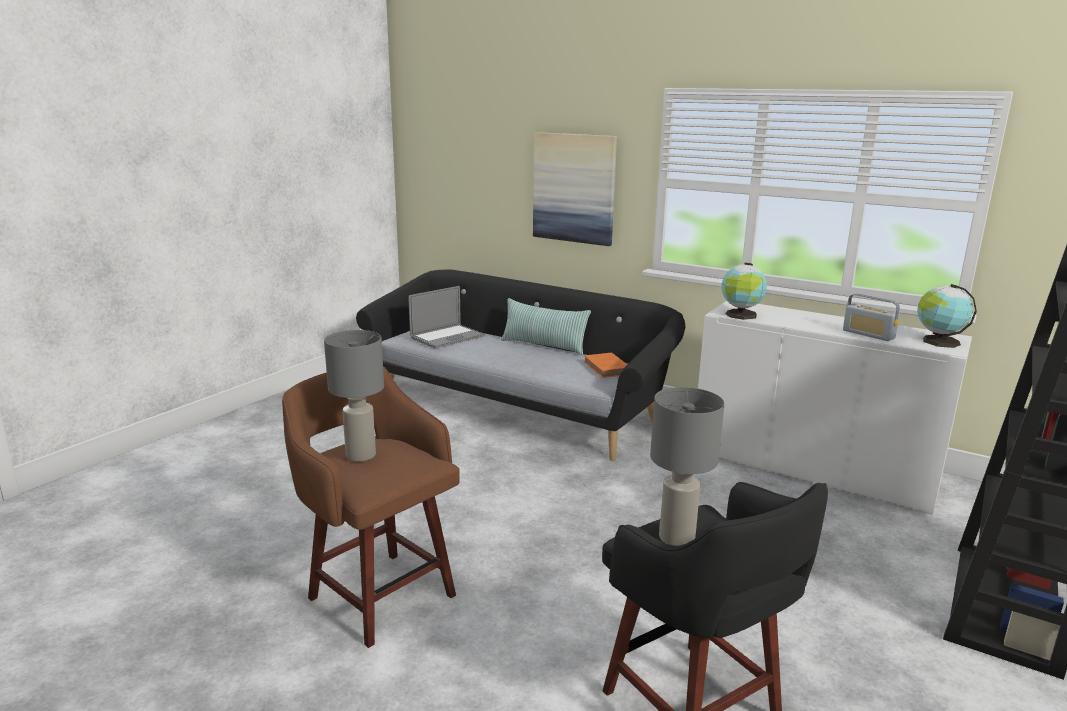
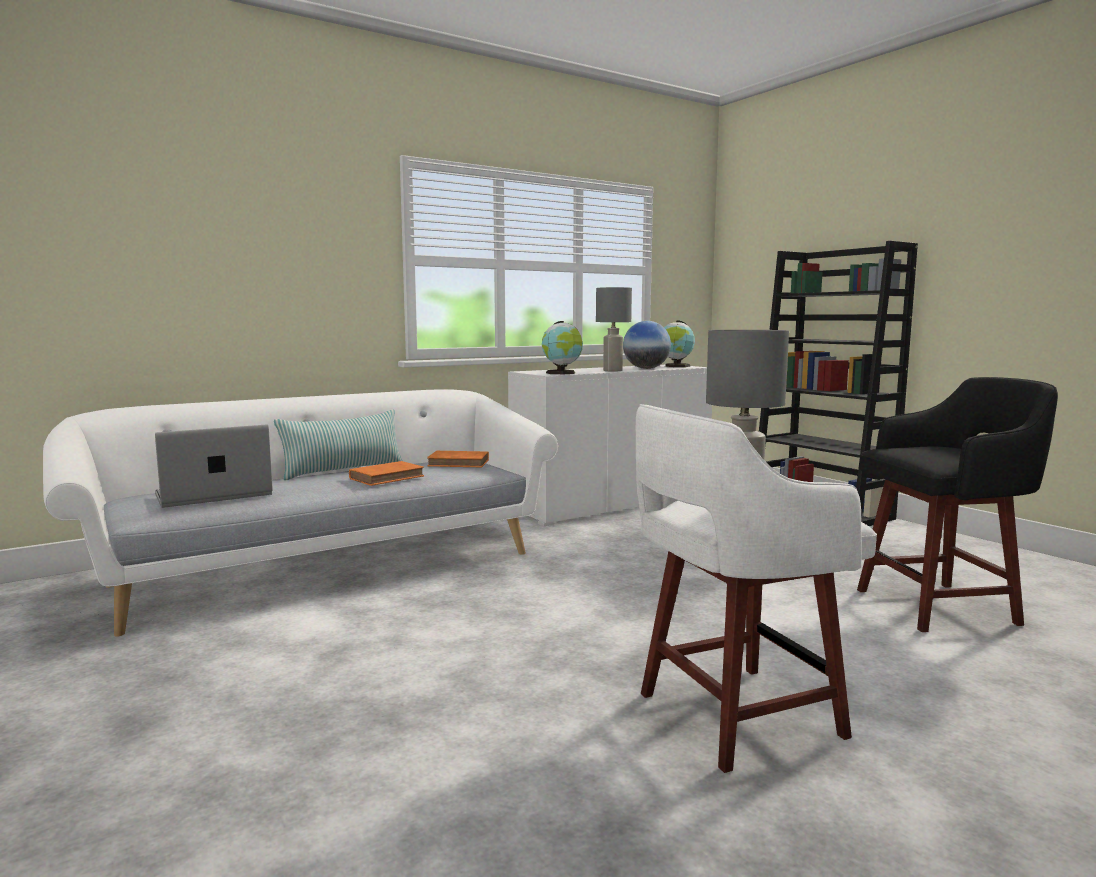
camera: 65 degrees left, 10 degrees down
(378, 594) = (733, 716): brown stool -> white stool
(447, 337) = (213, 494): laptop -> laptop turned 105 degrees counterclockwise
(517, 407) = (327, 566): black sofa -> white sofa
(532, 361) = (388, 477): none -> orange book
(574, 188) = (294, 271): picture -> none
(676, 538) = (941, 454): grey table lamp -> grey table lamp (613, 371)
(868, 334) = (646, 368): radio -> globe

